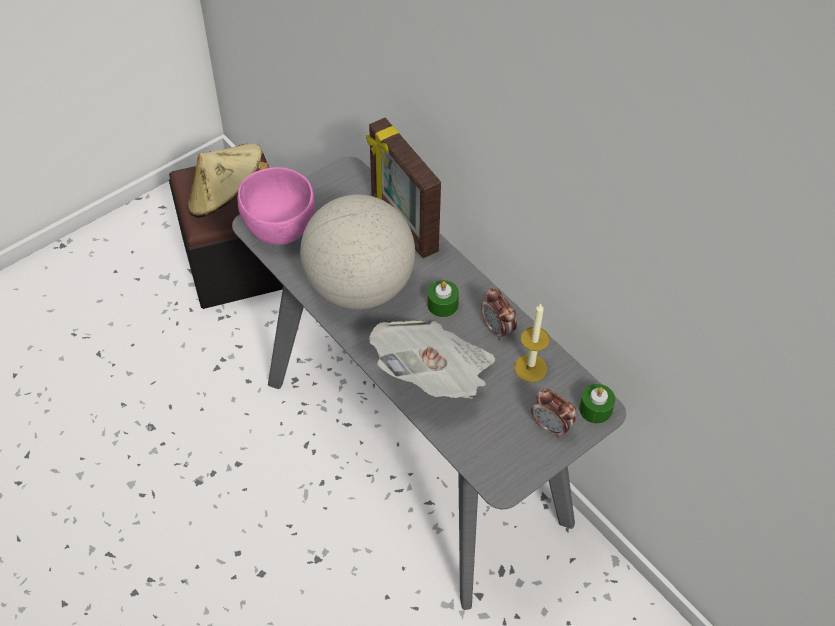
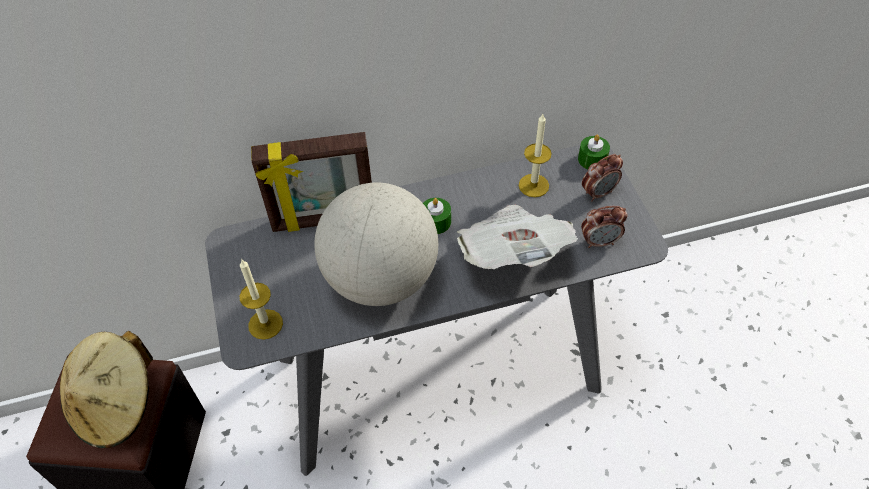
camera: 65 degrees left, 0 degrees up
(279, 228) = (265, 324): pink bowl -> candle
(497, 329) = (482, 193): alarm clock -> alarm clock (599, 242)

